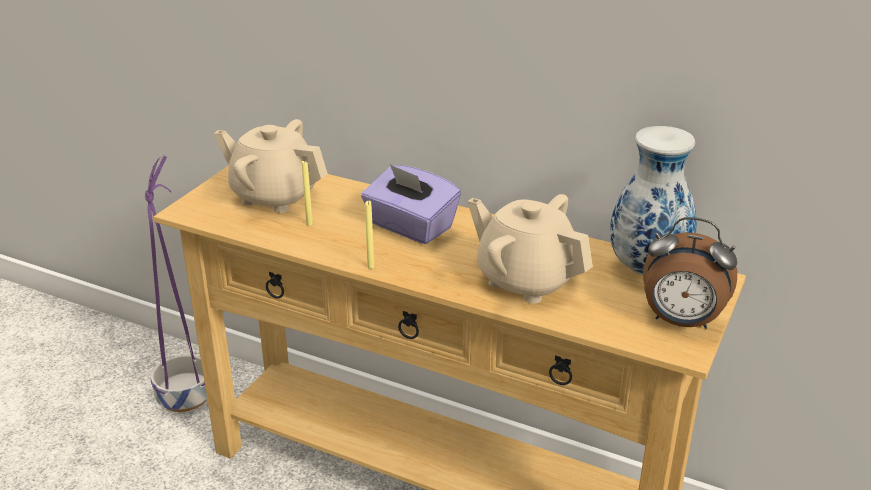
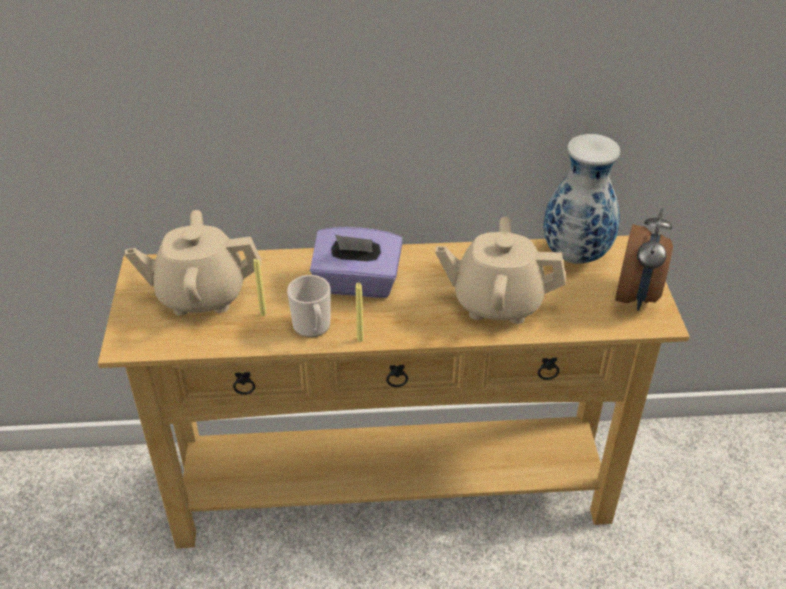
camera: 30 degrees left, 10 degrees up
(186, 395) = (101, 505): purple planter -> none
(339, 246) = (313, 328): none -> mug
(681, 322) = (638, 296): alarm clock -> alarm clock turned 60 degrees counterclockwise

